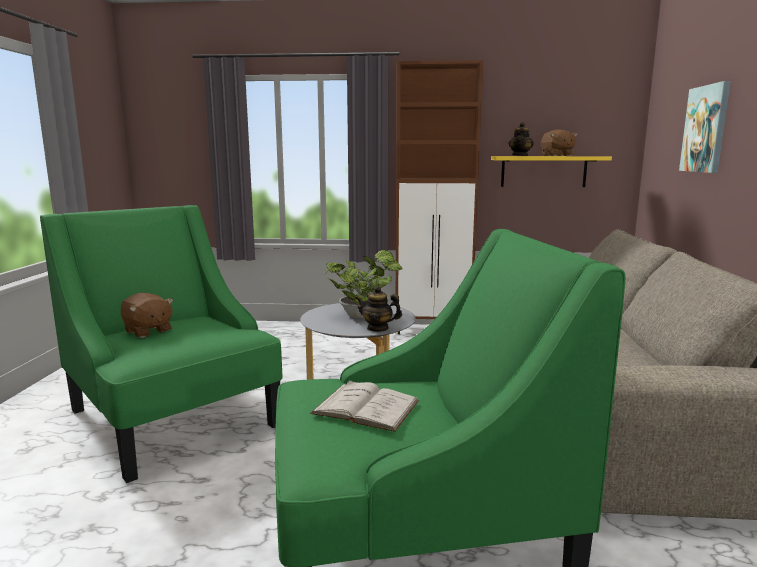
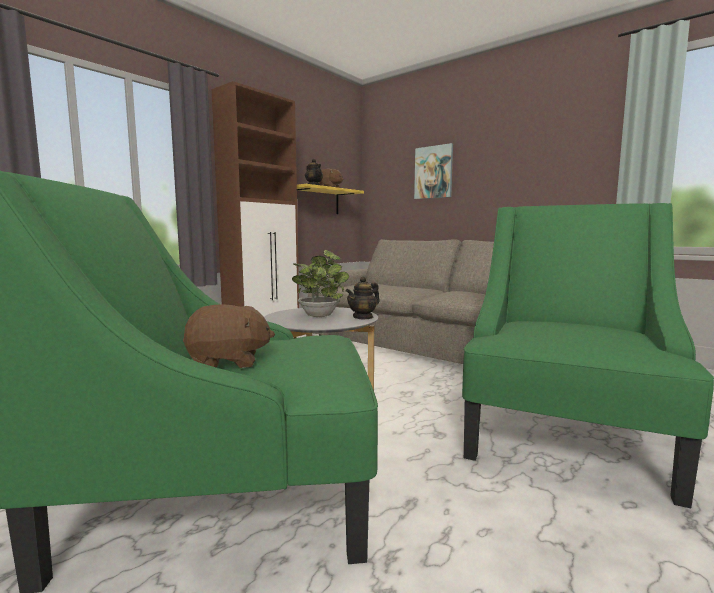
camera: 55 degrees left, 5 degrees down
(366, 407) = (575, 330): white book -> none

